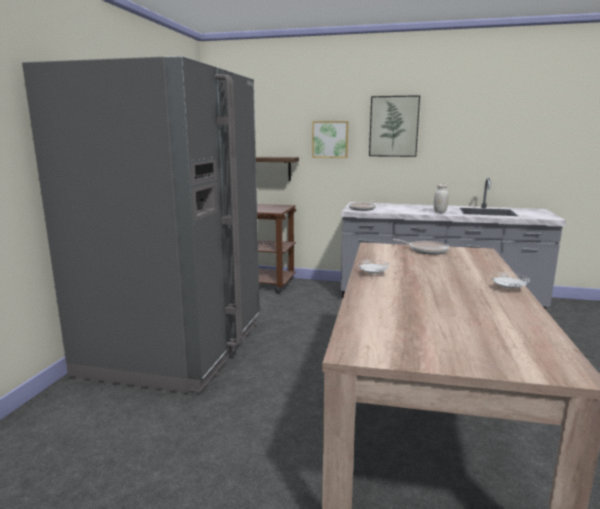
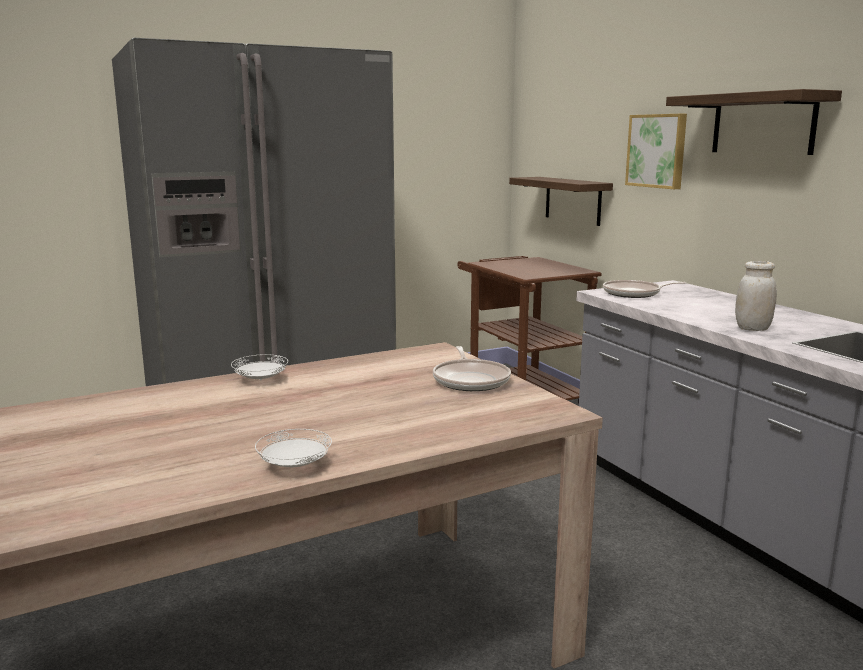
camera: 50 degrees right, 0 degrees up
(394, 126) = (763, 124): picture -> shelf

